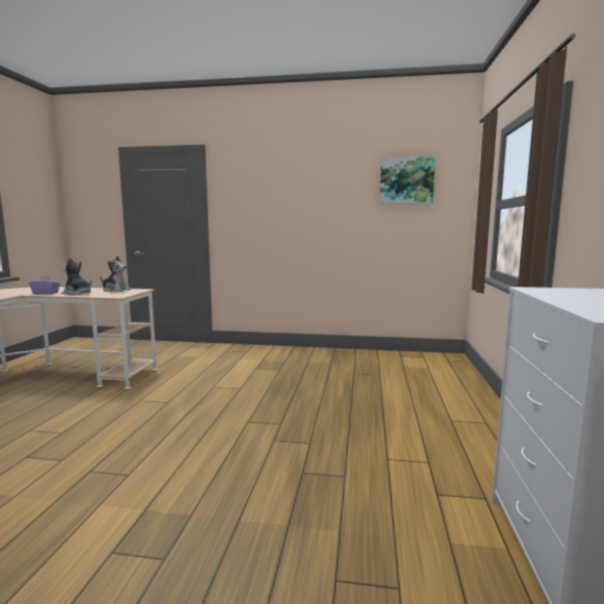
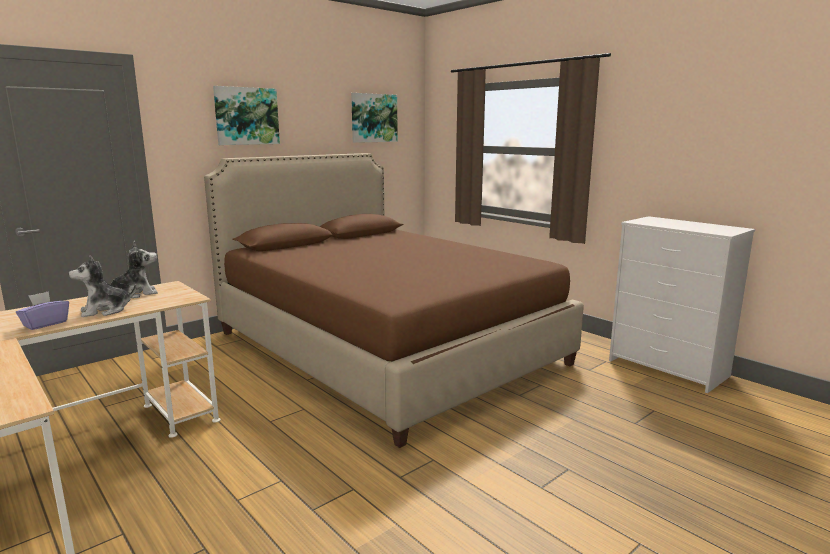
camera: 50 degrees left, 5 degrees up
(280, 182) = (246, 116): none -> picture
(305, 388) = (385, 348): none -> brown bed

